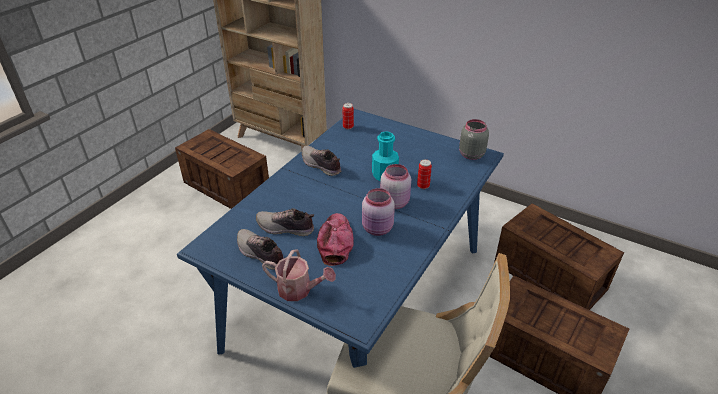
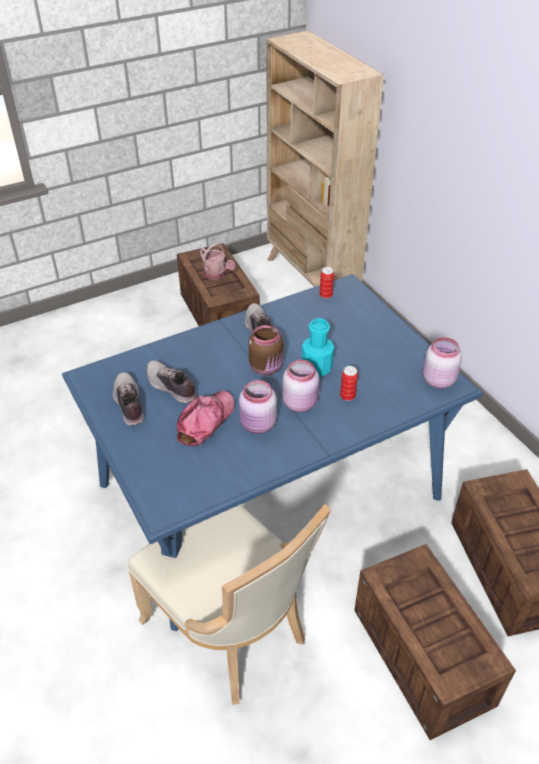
camera: 30 degrees right, 5 degrees up
(299, 290) = (134, 455): watering can -> watering can (217, 274)
(348, 188) = (267, 367): none -> brown jar
(470, 155) = (437, 380): grey jar -> pink jar

